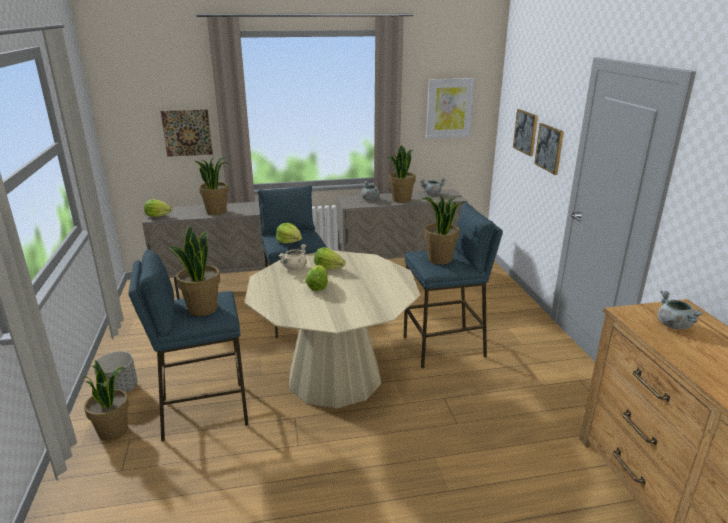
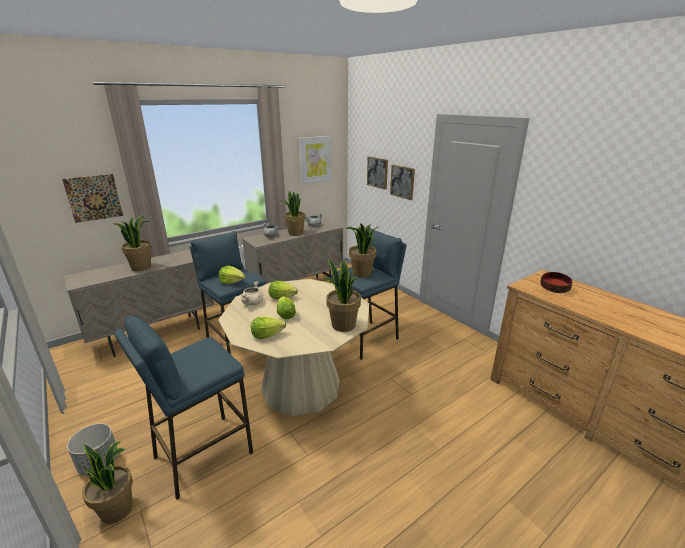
camera: 25 degrees left, 0 degrees up
(158, 216) = (81, 281): lettuce -> lettuce (267, 335)
(202, 308) = (197, 360): potted plant -> potted plant (343, 325)
(673, 325) = (554, 288): grey cooking pot -> bowl

